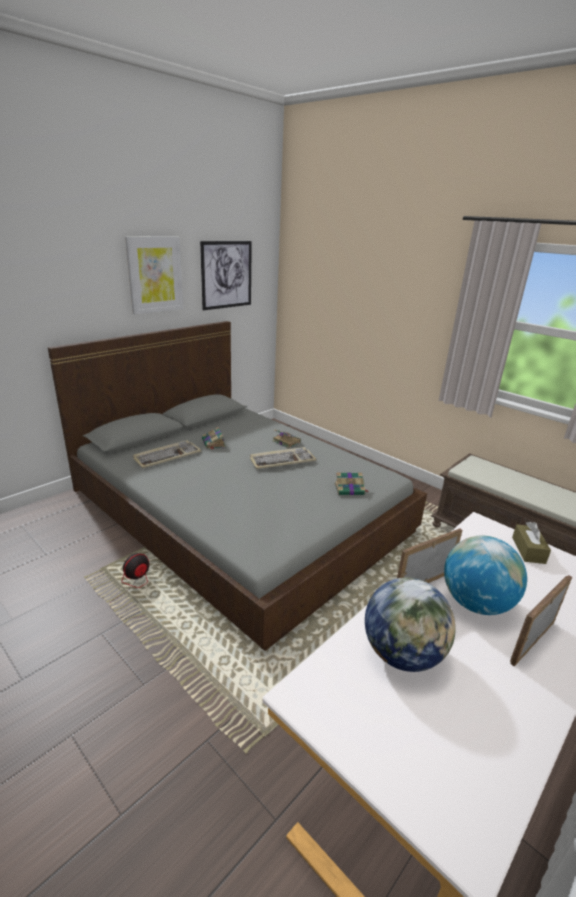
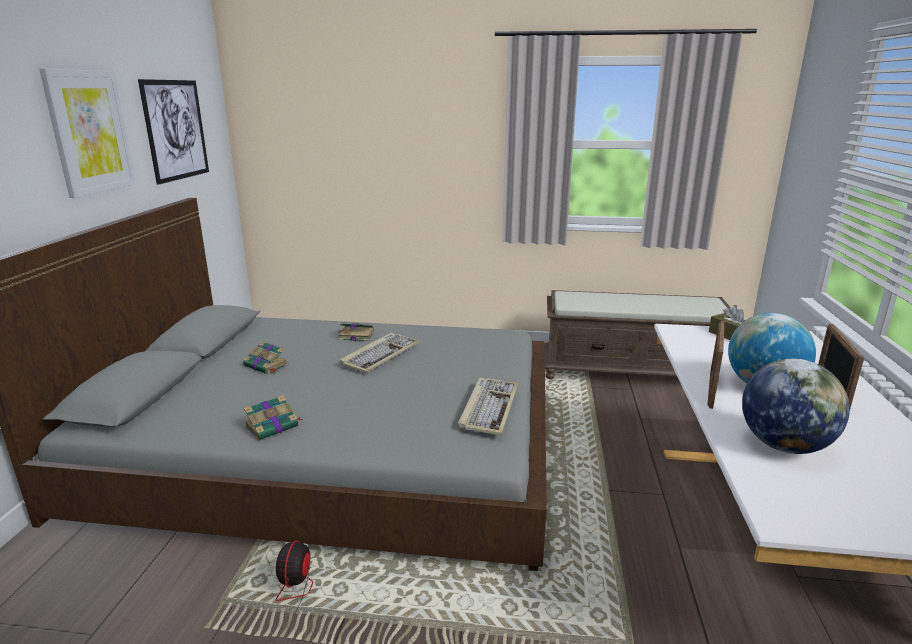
camera: 35 degrees left, 5 degrees down
(167, 456) = (220, 400): keyboard -> keyboard (488, 408)
(350, 489) = (489, 358): book -> book (273, 426)

